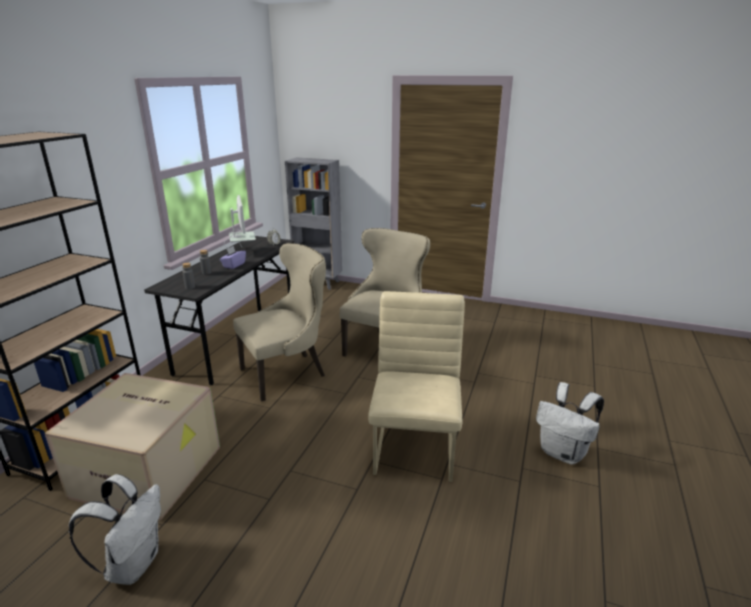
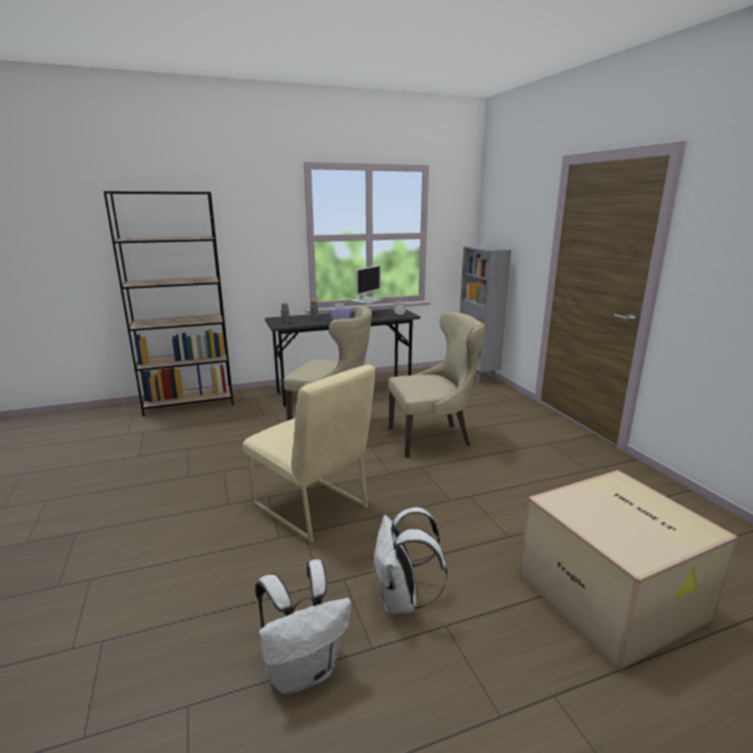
camera: 50 degrees right, 5 degrees down
(133, 563) = (102, 463): white backpack -> white backpack (303, 670)
(150, 470) = (181, 430): cardboard box -> cardboard box (613, 596)
(415, 444) = (311, 507): beige chair -> beige chair turned 75 degrees clockwise

